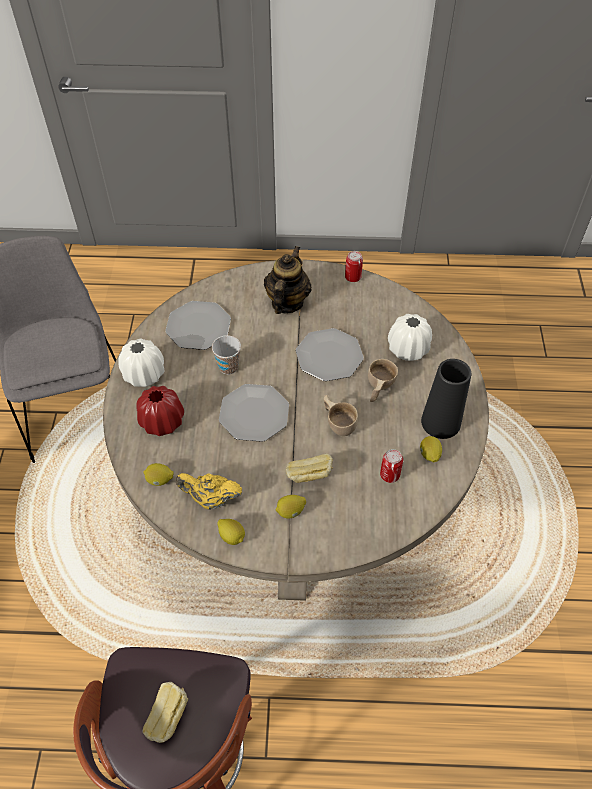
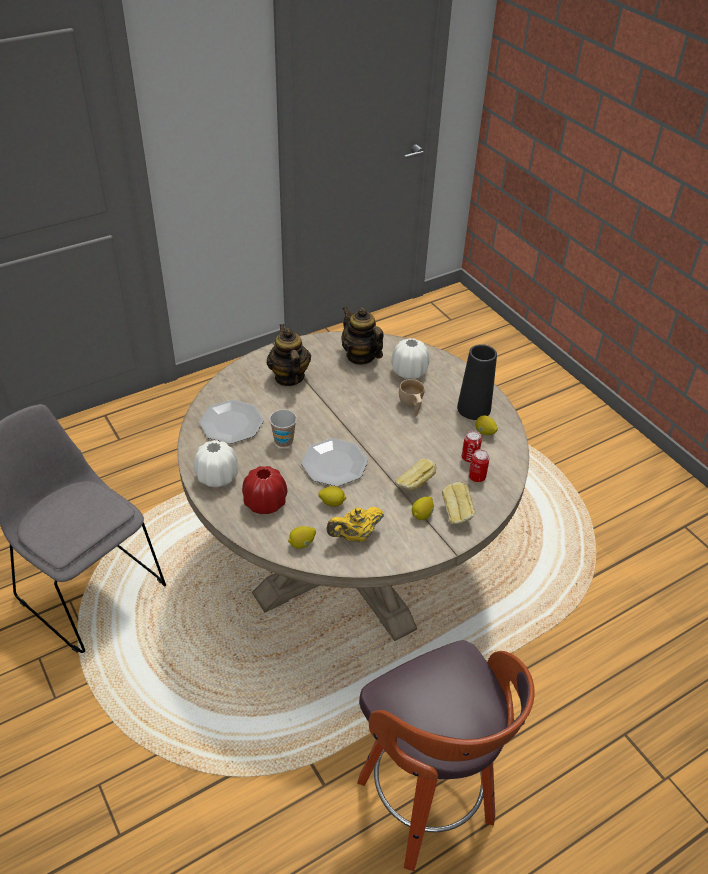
camera: 35 degrees left, 10 degrees down
(168, 717) = (447, 705): bread -> bread (456, 514)
(232, 536) = (394, 552): lemon -> lemon (332, 502)
(329, 356) = (356, 400): plate -> none
(338, 423) = (403, 441): beige cup -> none
(353, 277) = (325, 340): can -> can (477, 477)
(373, 310) = (360, 356): none -> teapot

